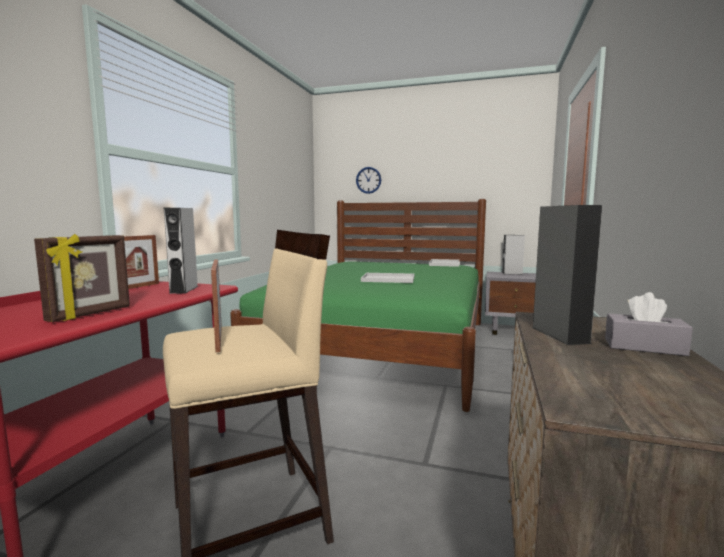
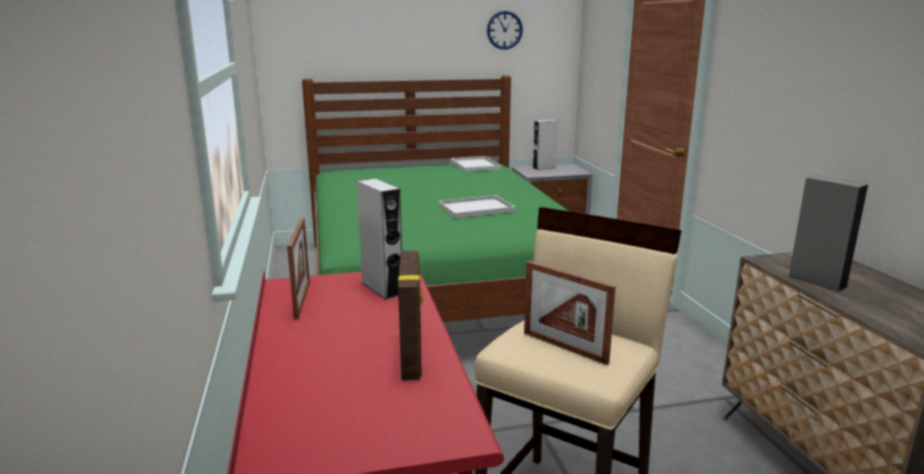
camera: 30 degrees left, 10 degrees up
(368, 180) = (347, 46): wall clock -> wall clock (504, 30)
(644, 347) = (876, 282): grey tissue box -> none

